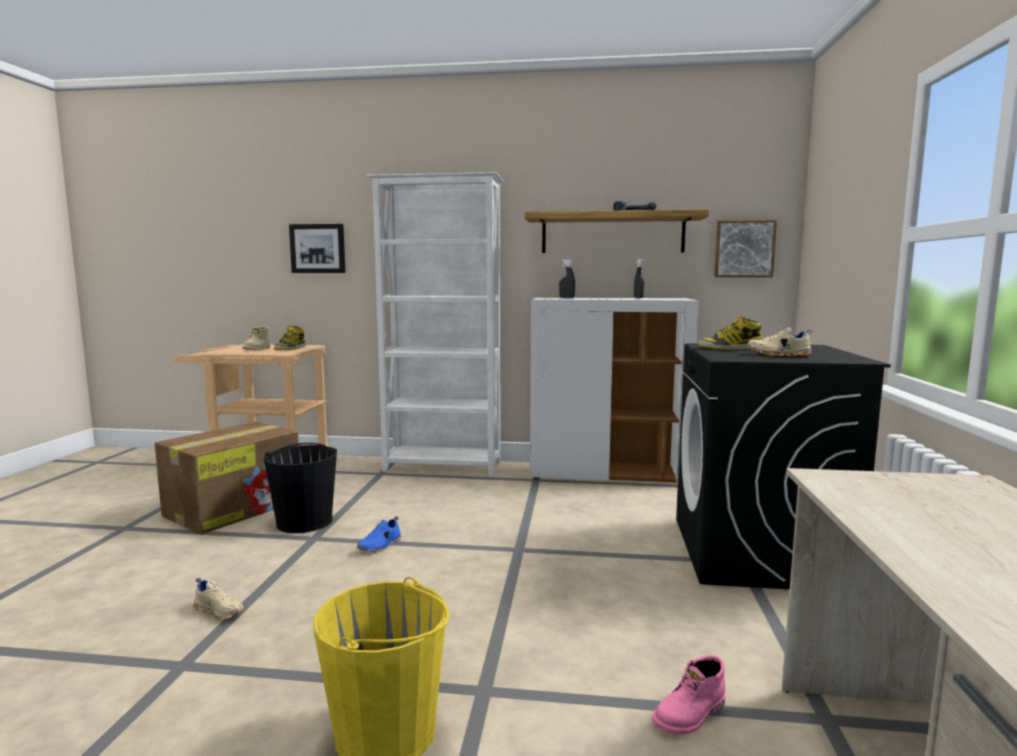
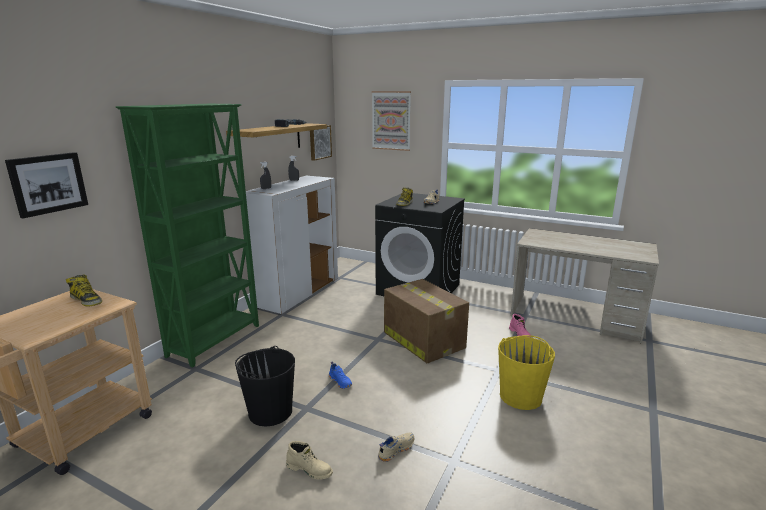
camera: 70 degrees left, 10 degrees up
(235, 507) = (197, 451): cardboard box -> cardboard box (423, 339)
(257, 349) = (58, 316): beige boot -> beige boot (310, 469)
(443, 467) = (216, 340): white bookcase -> green bookcase
(850, 196) = (391, 120): none -> picture

